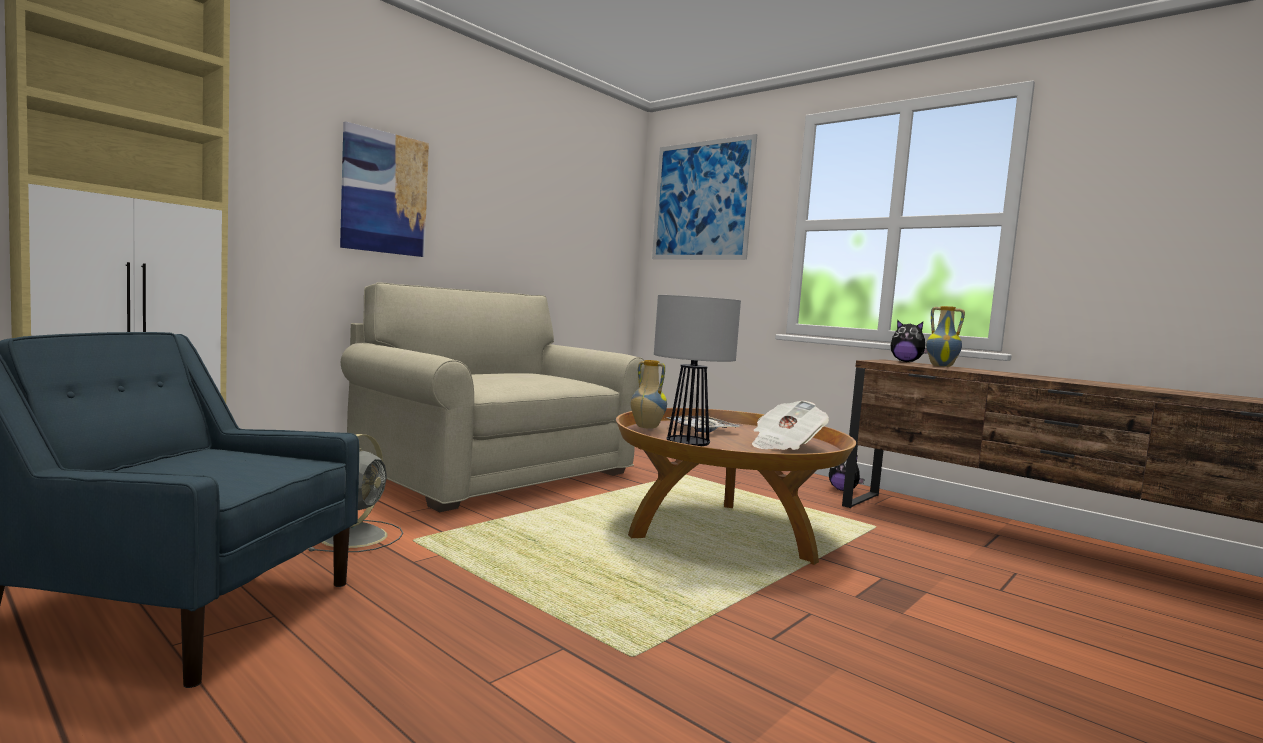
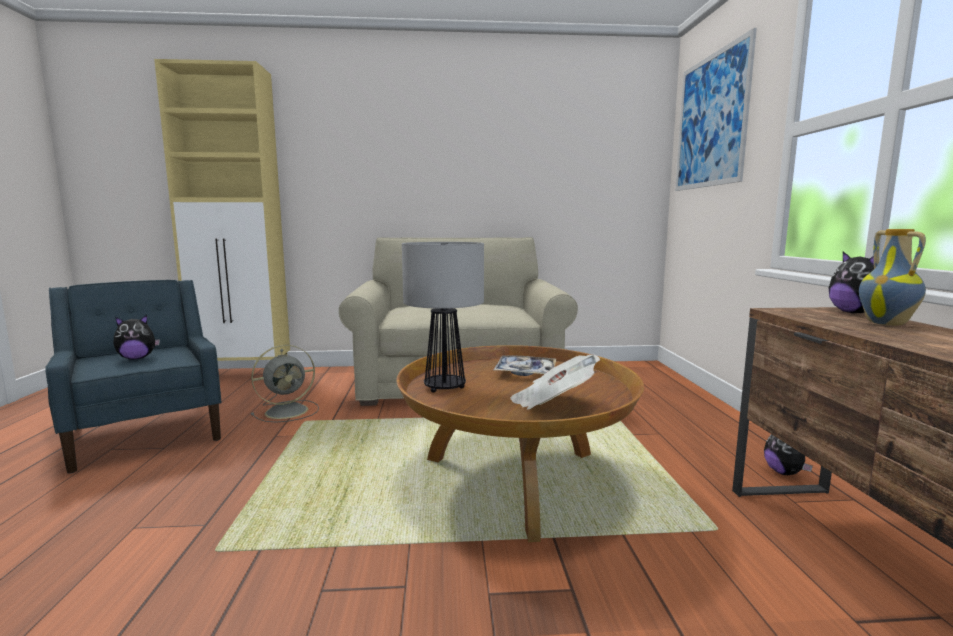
camera: 45 degrees right, 5 degrees up
(206, 469) = (137, 358): none -> plush toy
(384, 193) = (394, 171): picture -> none
(646, 427) = (474, 363): vase -> none

